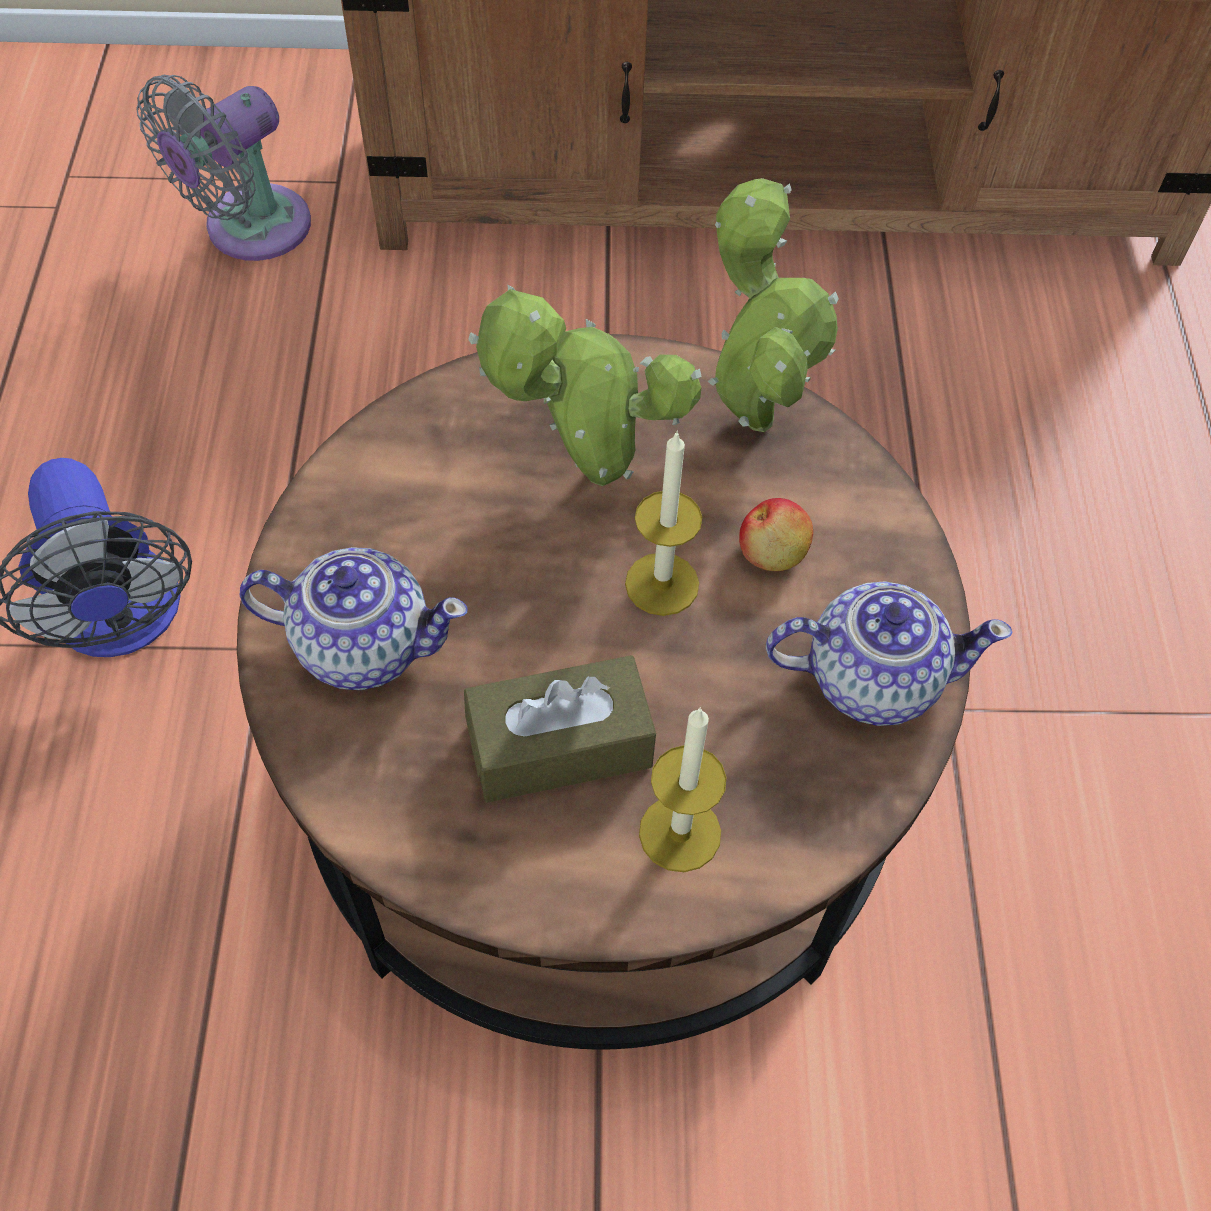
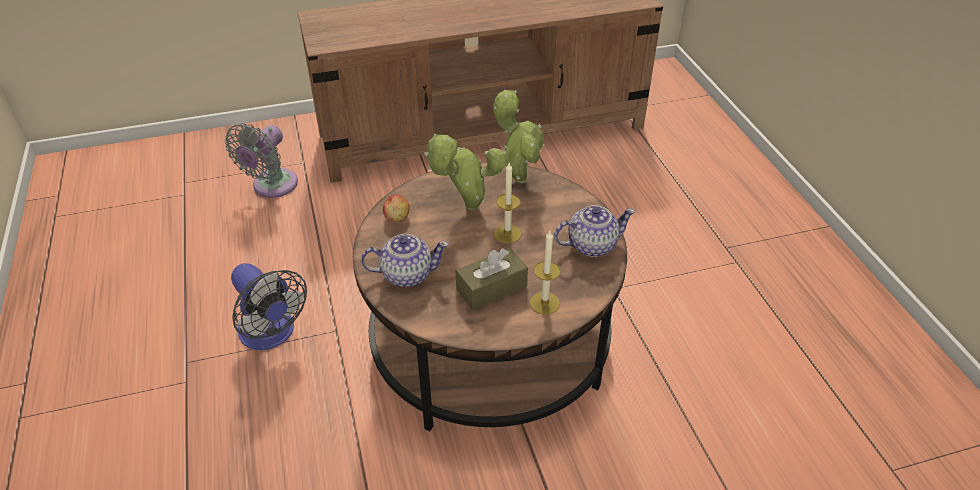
camera: 15 degrees left, 15 degrees down
(773, 552) = (542, 216): apple -> apple (397, 217)

